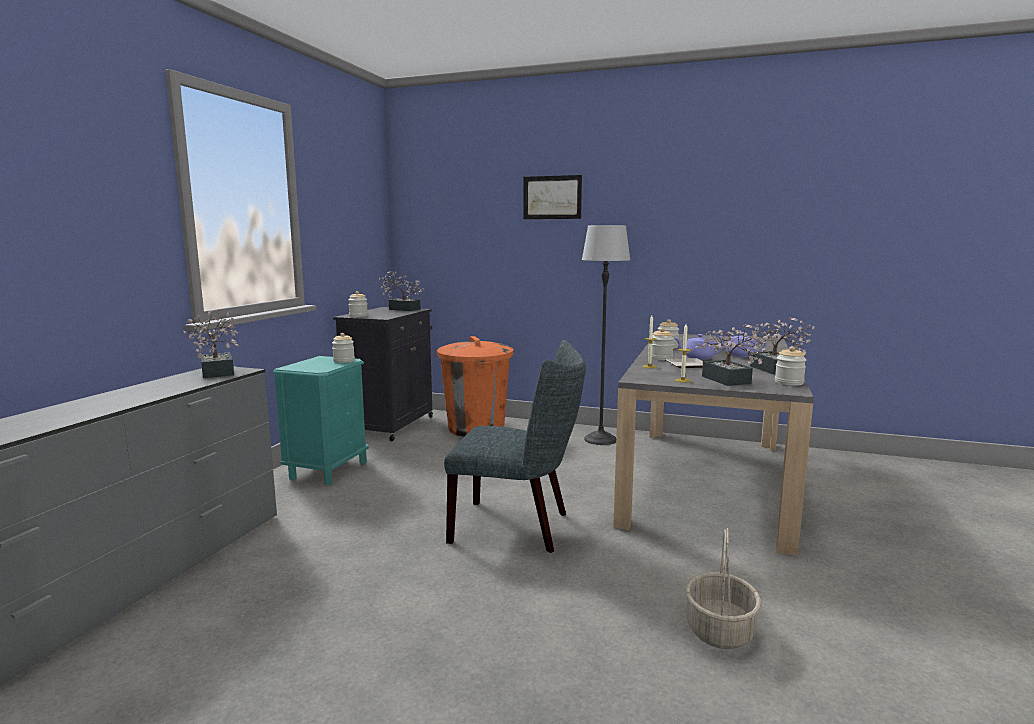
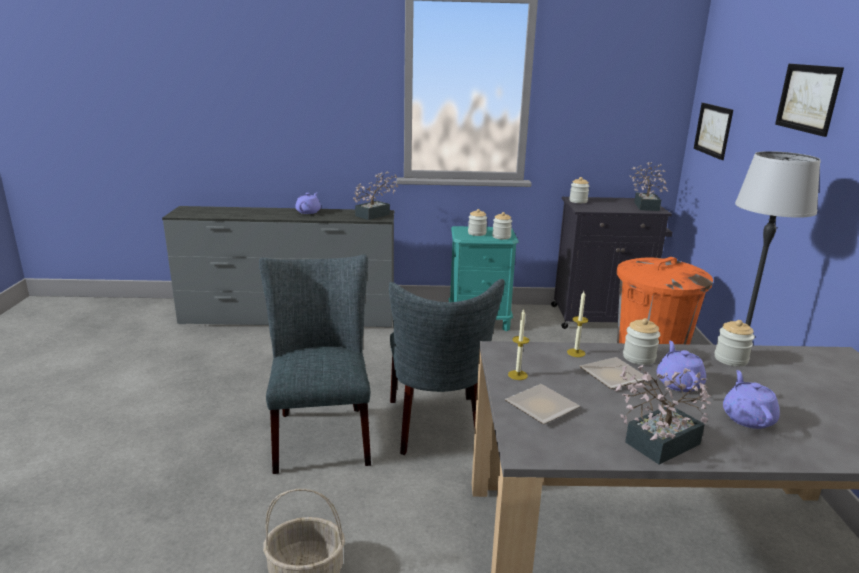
camera: 70 degrees right, 10 degrees up
(122, 394) = (308, 212): none -> purple teapot
(435, 237) = (713, 130): none -> picture
(484, 595) = (321, 433): none -> grey chair
(729, 381) = (541, 405): potted plant -> plate
(789, 382) = (576, 453): jar -> jar (477, 233)

